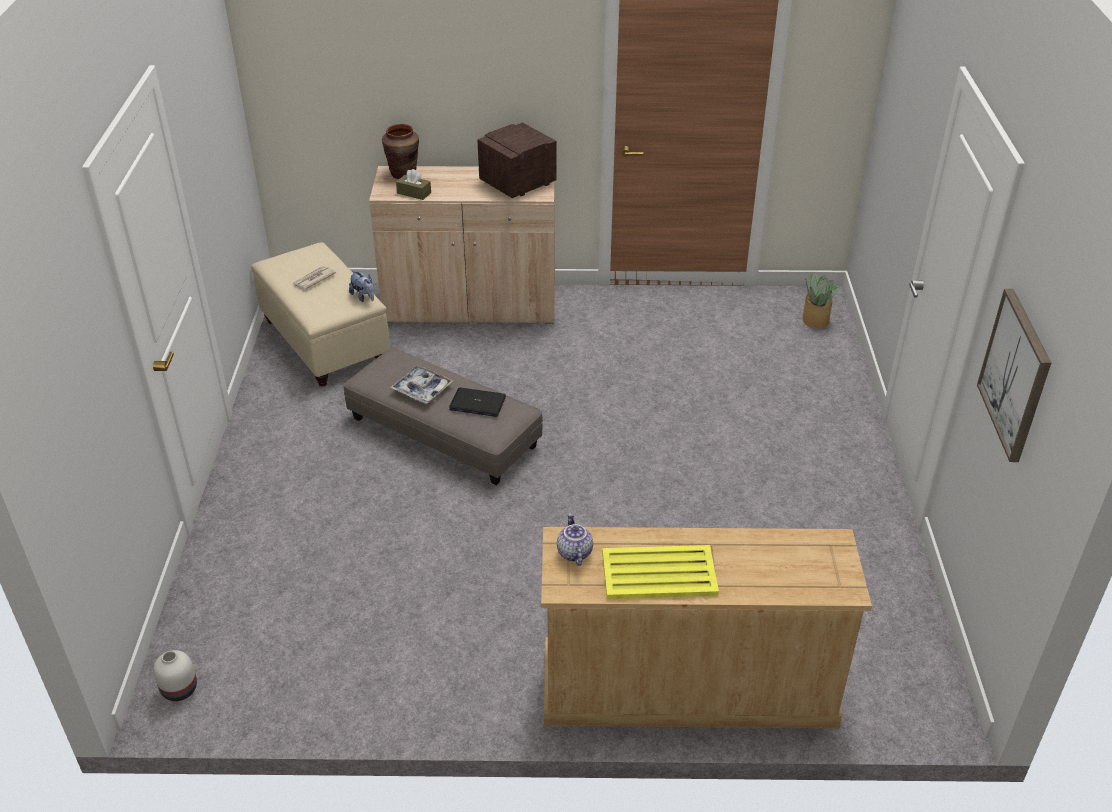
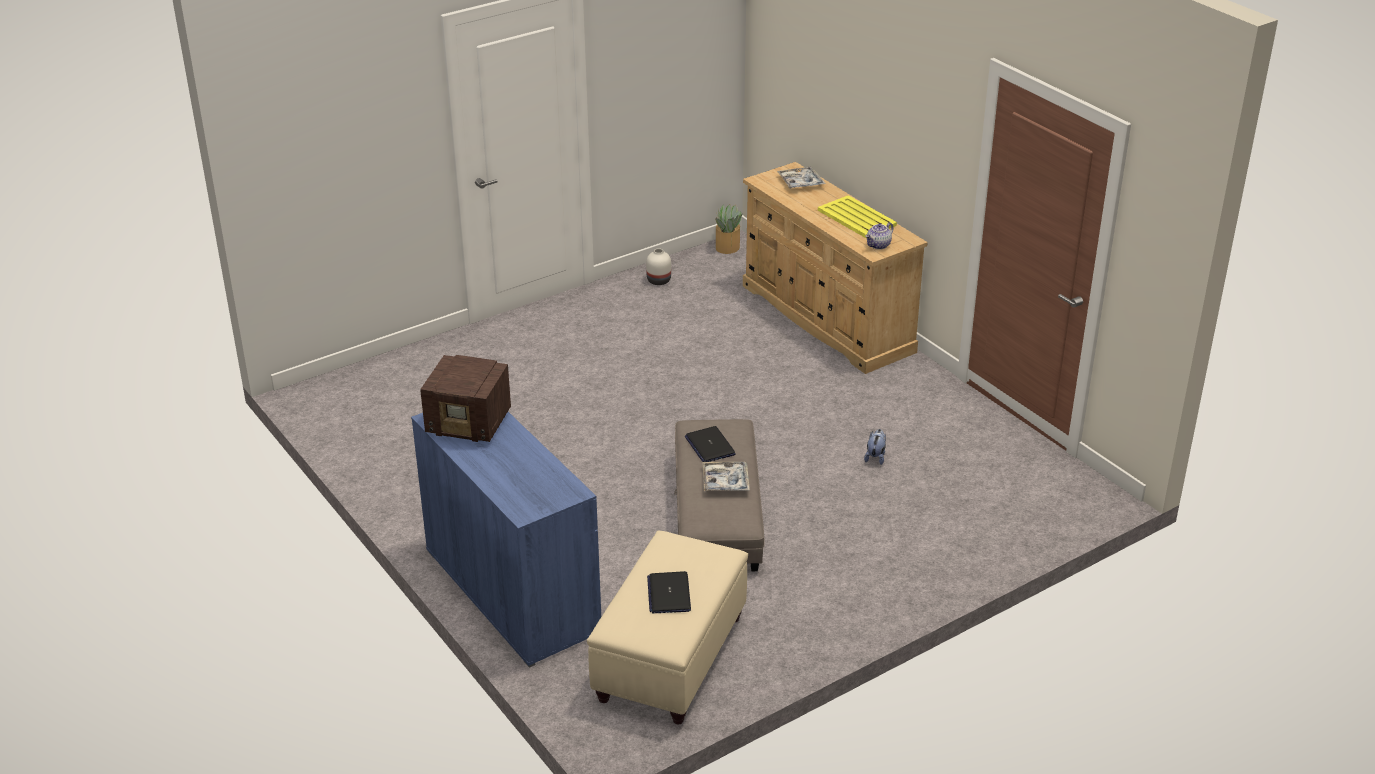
camera: 125 degrees left, 5 degrees down
(179, 690) = (1087, 494): white vase -> white vase (659, 280)
(313, 279) = (669, 593): newspaper -> laptop
(364, 297) = (662, 544): plush toy -> plush toy (875, 457)
(403, 174) = (520, 501): brown vase -> none
(414, 193) = (552, 474): brown tissue box -> none
(470, 306) = (512, 592): beige cabinet -> blue cabinet
(800, 575) = (800, 182): none -> tray
(815, 320) = (352, 387): potted plant -> potted plant (727, 247)
(1016, 374) = (654, 66): picture -> none

